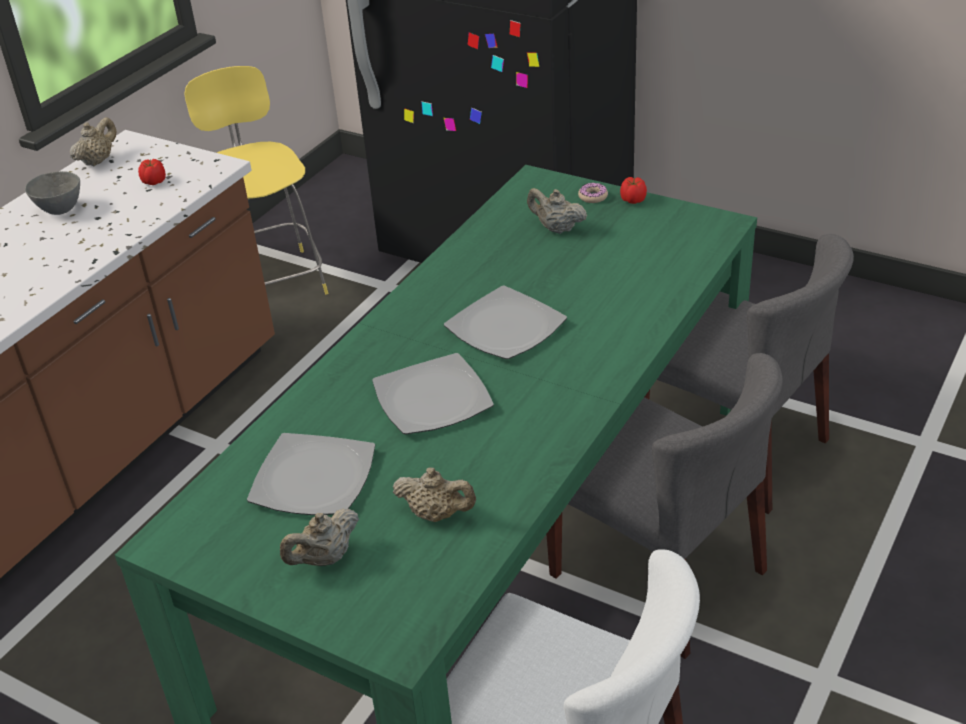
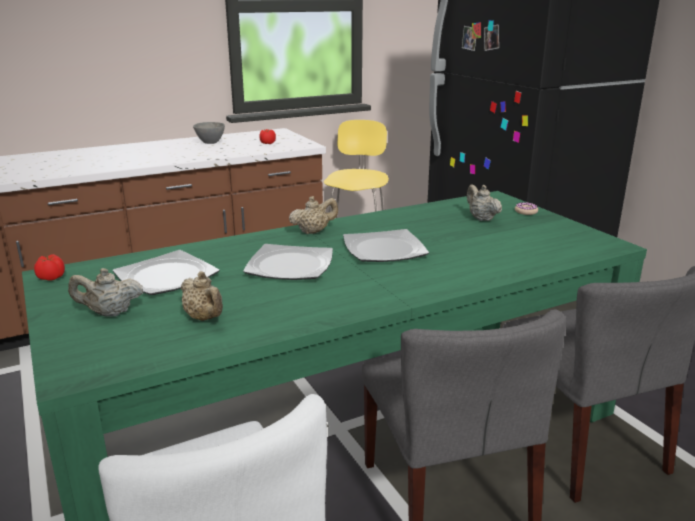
camera: 30 degrees right, 15 degrees down
(98, 161) = (255, 133): beige teapot -> beige teapot (313, 232)
(633, 200) = (553, 219): tomato -> tomato (51, 278)

